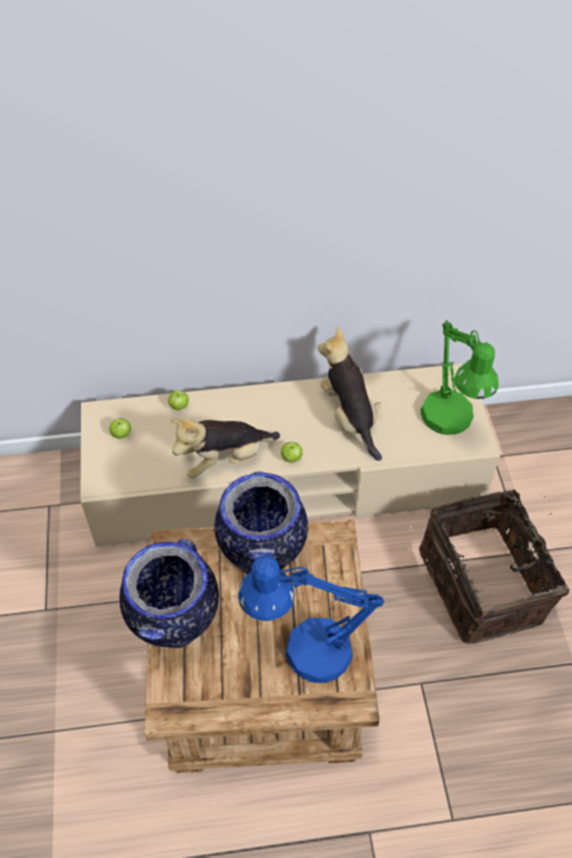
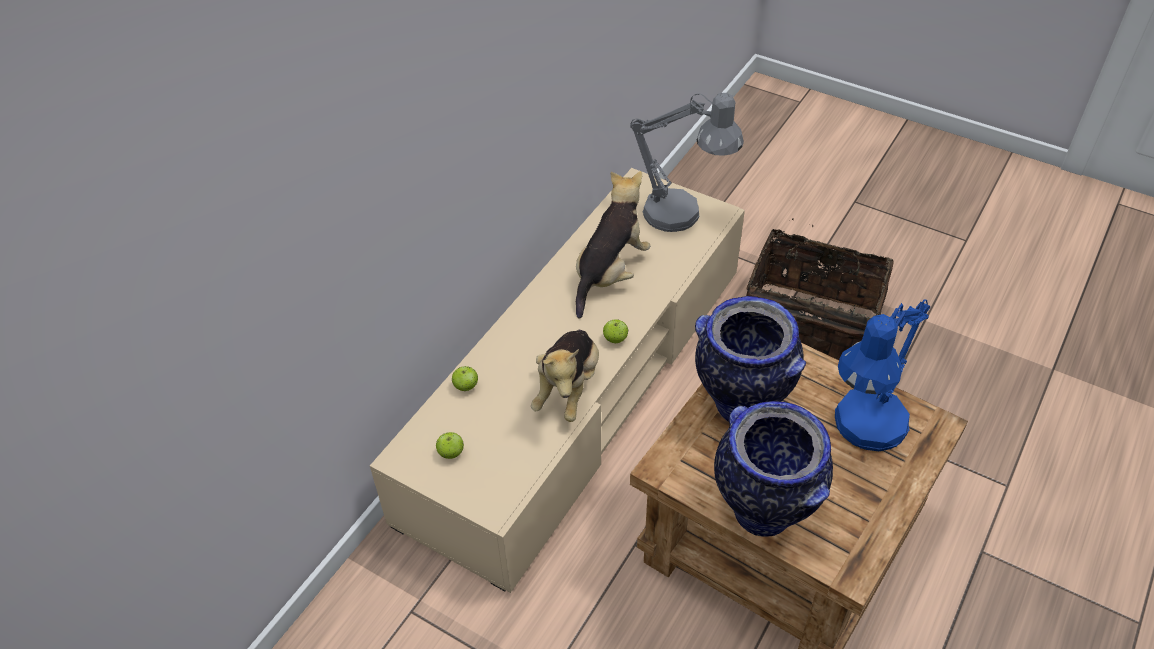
camera: 50 degrees left, 5 degrees down
(349, 417) = (610, 273): plush toy -> plush toy turned 105 degrees clockwise
(450, 423) = (683, 216): green table lamp -> grey table lamp

